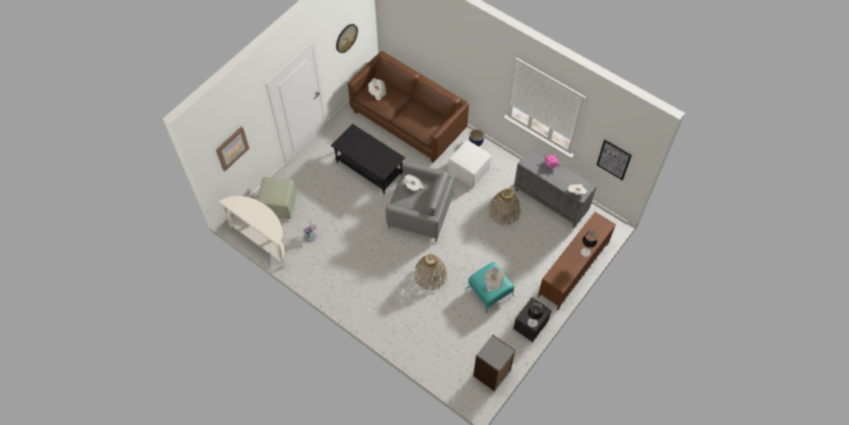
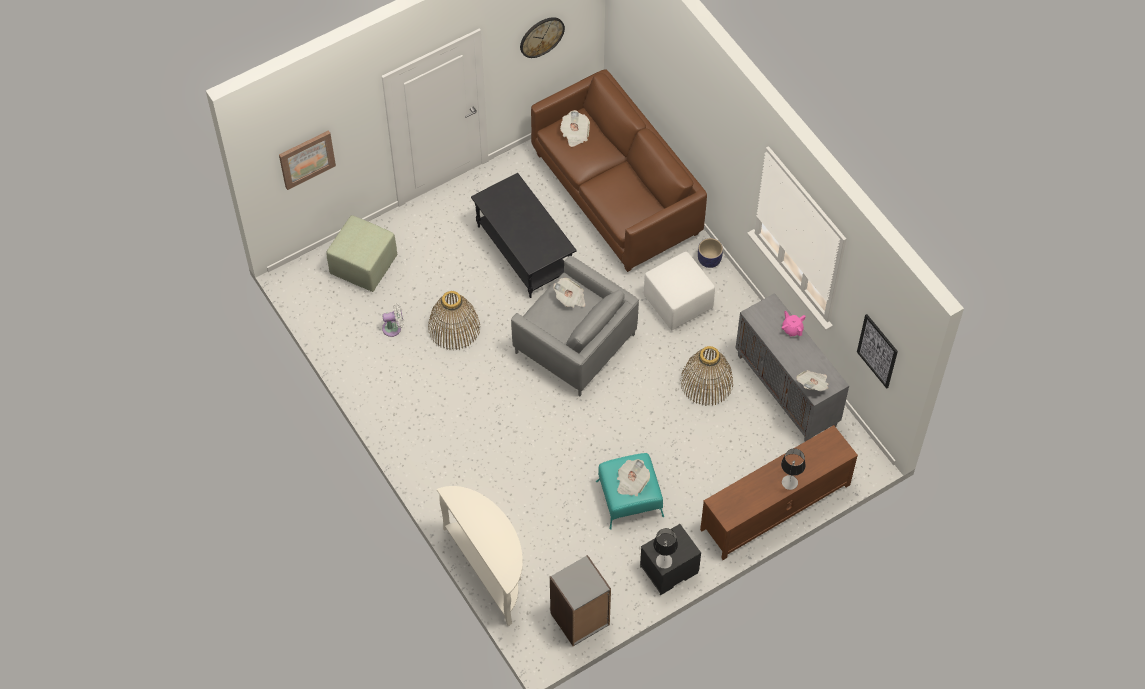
camera: 20 degrees right, 0 degrees up
(263, 240) = (321, 312): white console table -> white console table (490, 568)
(430, 275) = (549, 444): basket -> basket (454, 328)

